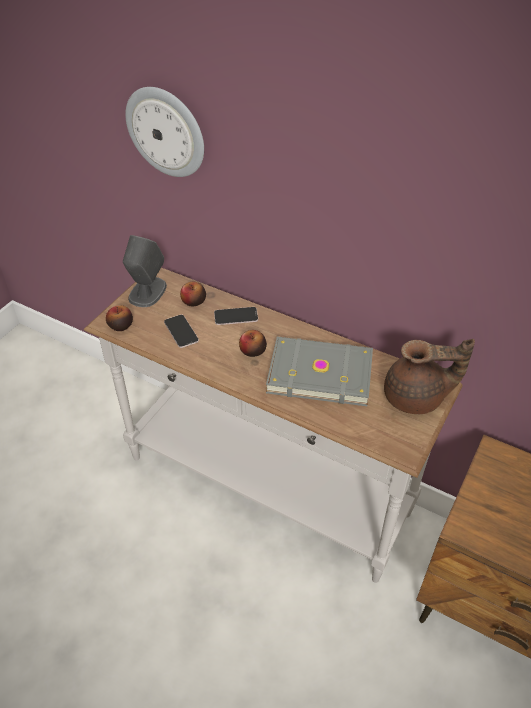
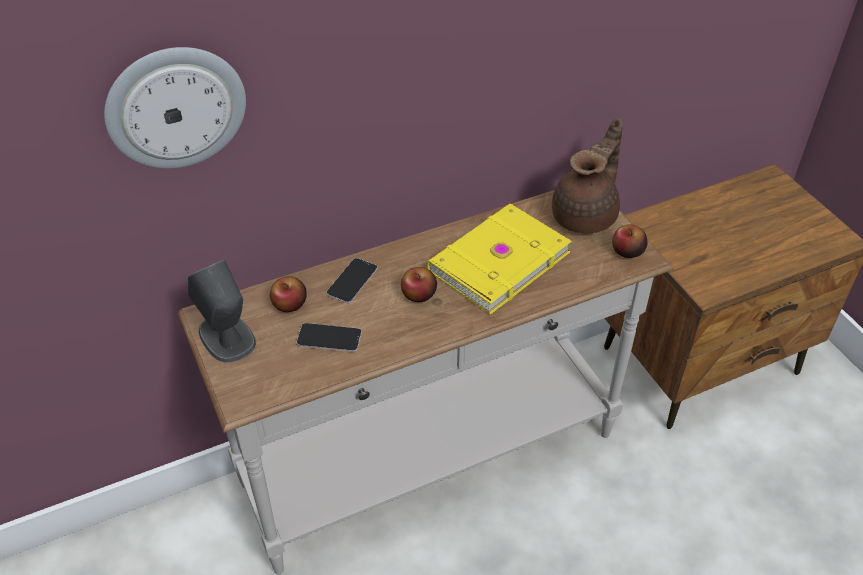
camera: 55 degrees left, 0 degrees up
(120, 326) = (262, 389): apple -> apple (627, 251)
(319, 372) = (496, 261): grey book -> yellow book

